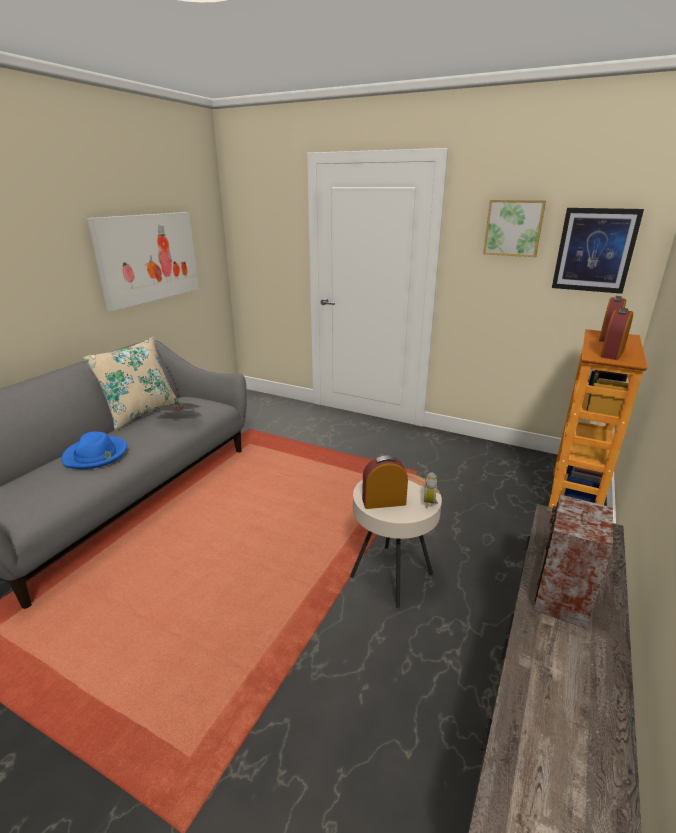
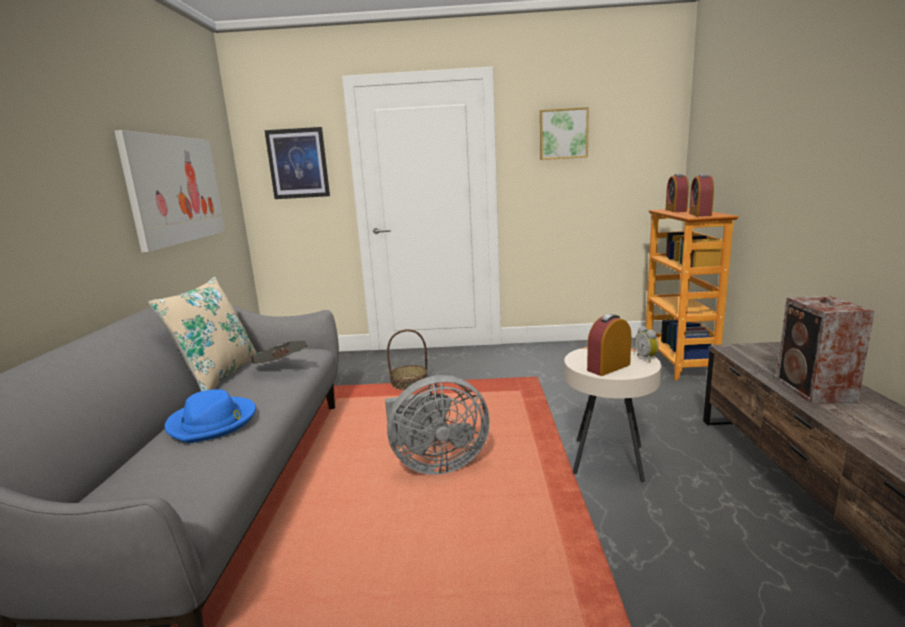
camera: 25 degrees left, 10 degrees down
(262, 527) = (435, 464): none -> grey fan
(311, 445) = (409, 383): none -> basket
(594, 250) = (633, 146): picture -> picture (298, 163)

